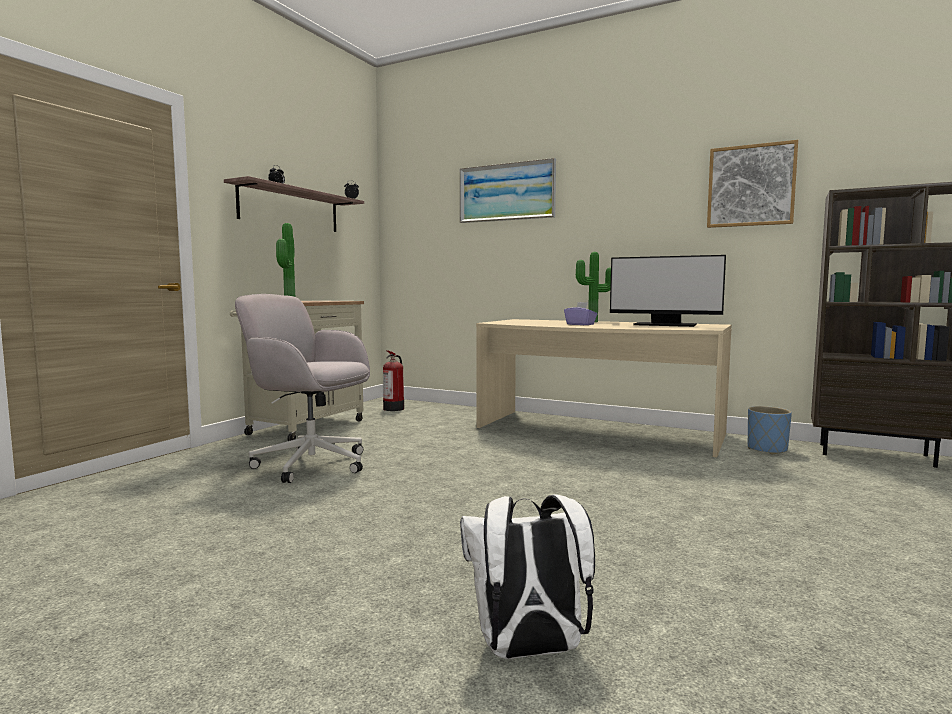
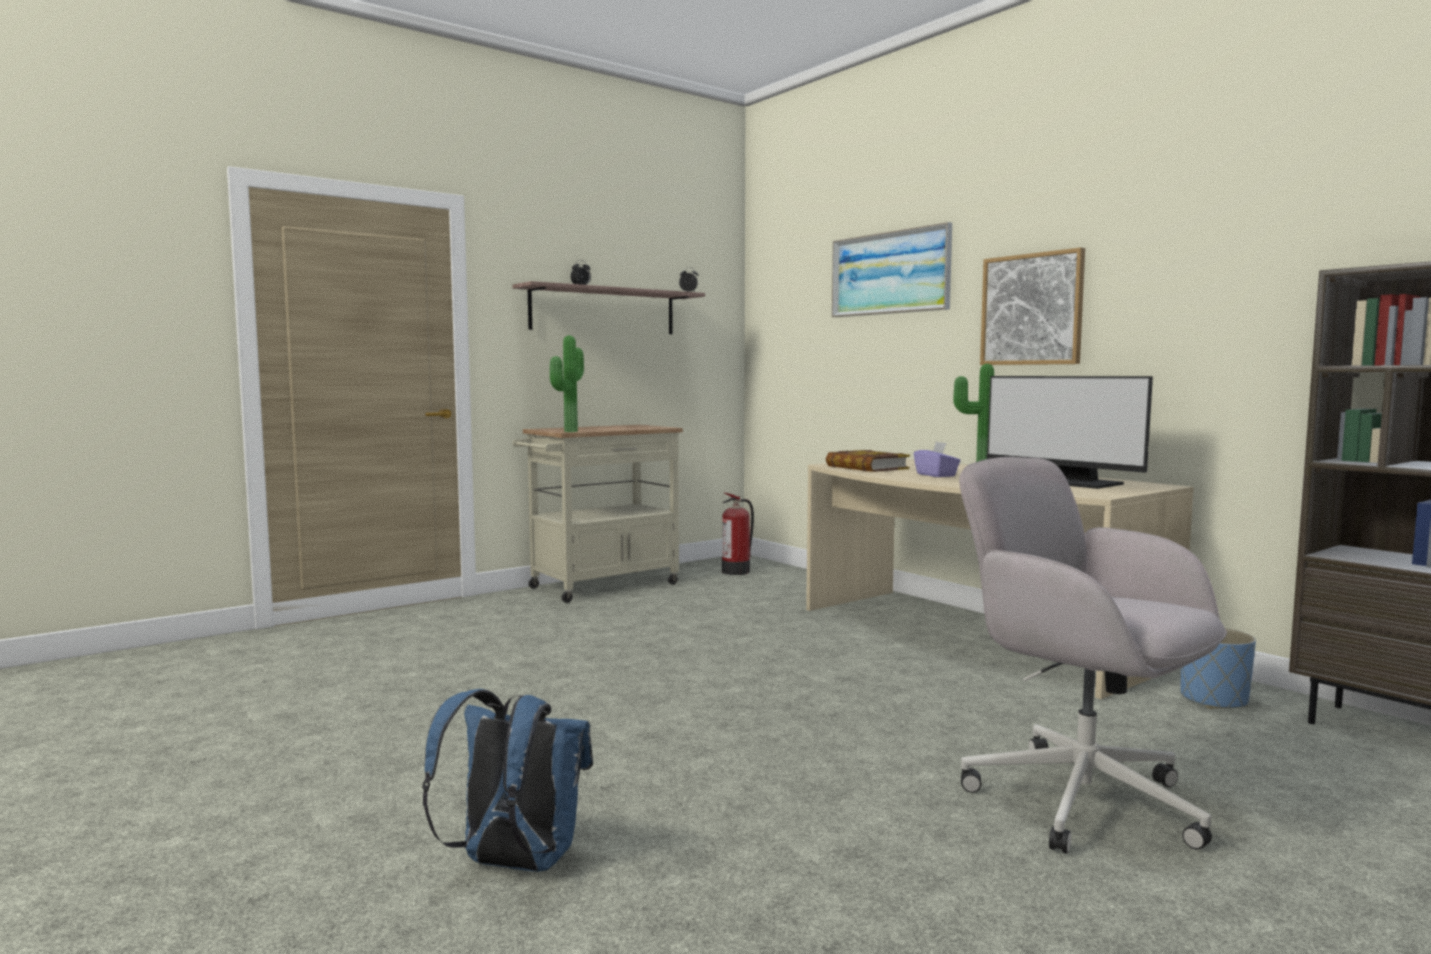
camera: 25 degrees right, 0 degrees up
(311, 464) = (554, 632): grey office chair -> grey office chair (1080, 800)
(521, 323) = (866, 467): none -> book
(528, 651) = (513, 863): white backpack -> blue backpack
(751, 186) = (1231, 257): picture -> picture (1032, 309)

